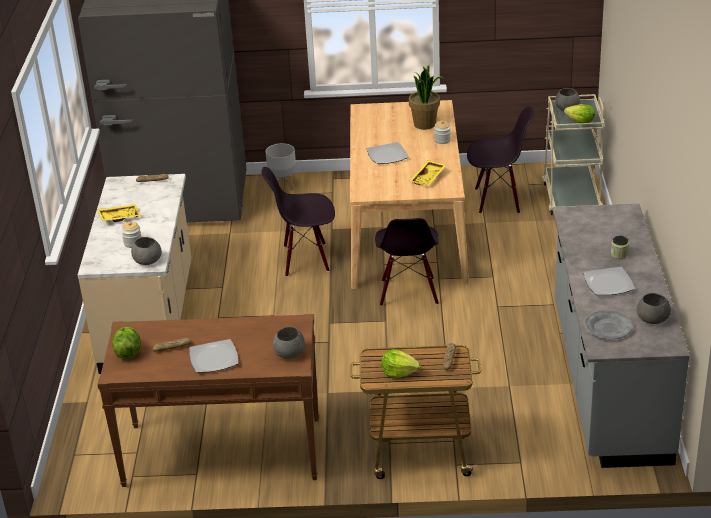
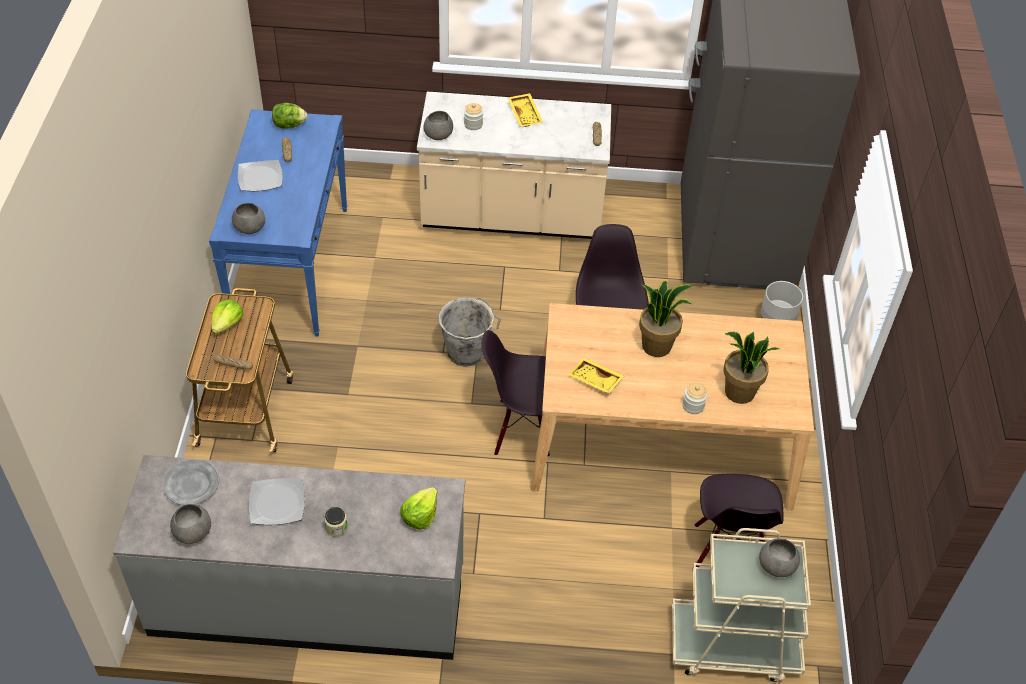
camera: 90 degrees right, 15 degrees up
(222, 452) = (291, 266): brown console table -> blue console table
(328, 328) = (467, 353): none -> grey bucket
(387, 155) = (656, 345): plate -> potted plant
(580, 121) = (733, 574): lettuce -> lettuce (420, 515)

